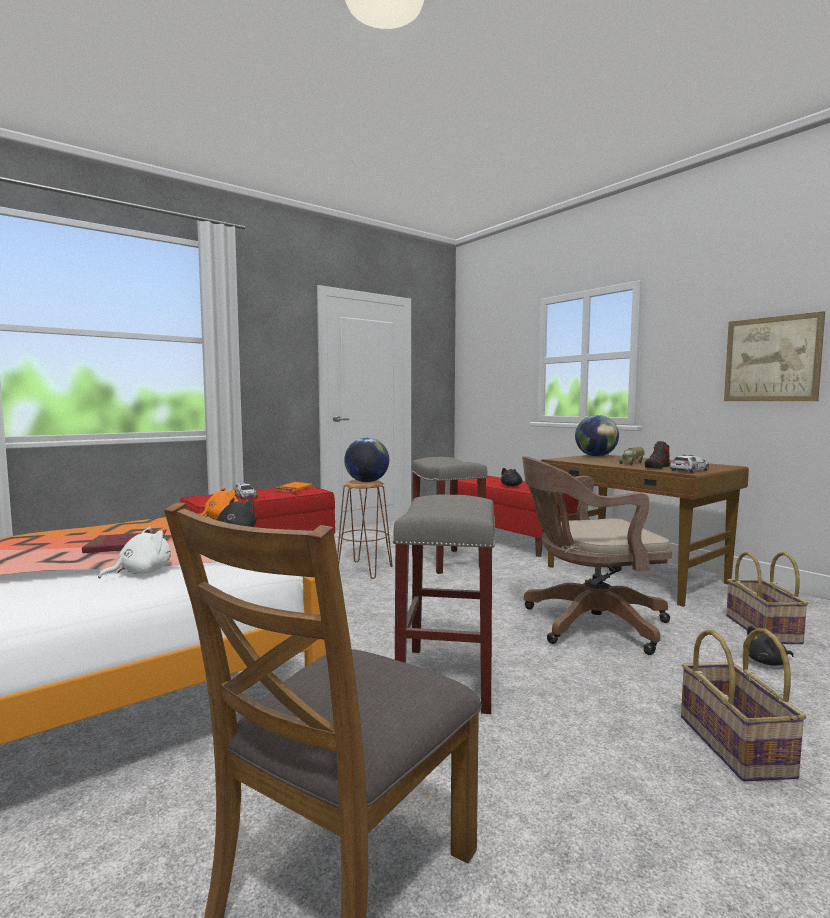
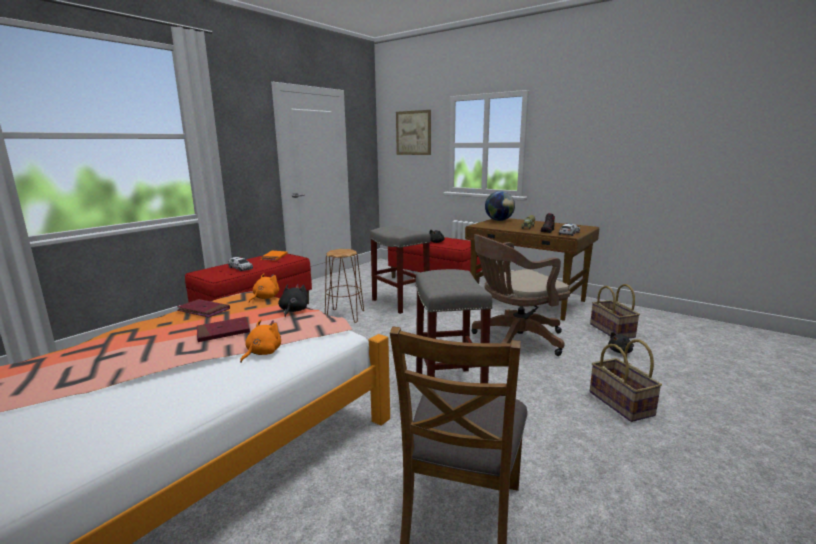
camera: 15 degrees left, 10 degrees up
(135, 525) = (204, 310): none -> red book
(141, 573) = (262, 353): white plush toy -> orange plush toy
(367, 482) = (344, 251): globe -> none
(771, 359) = (615, 154): picture -> picture (413, 133)

